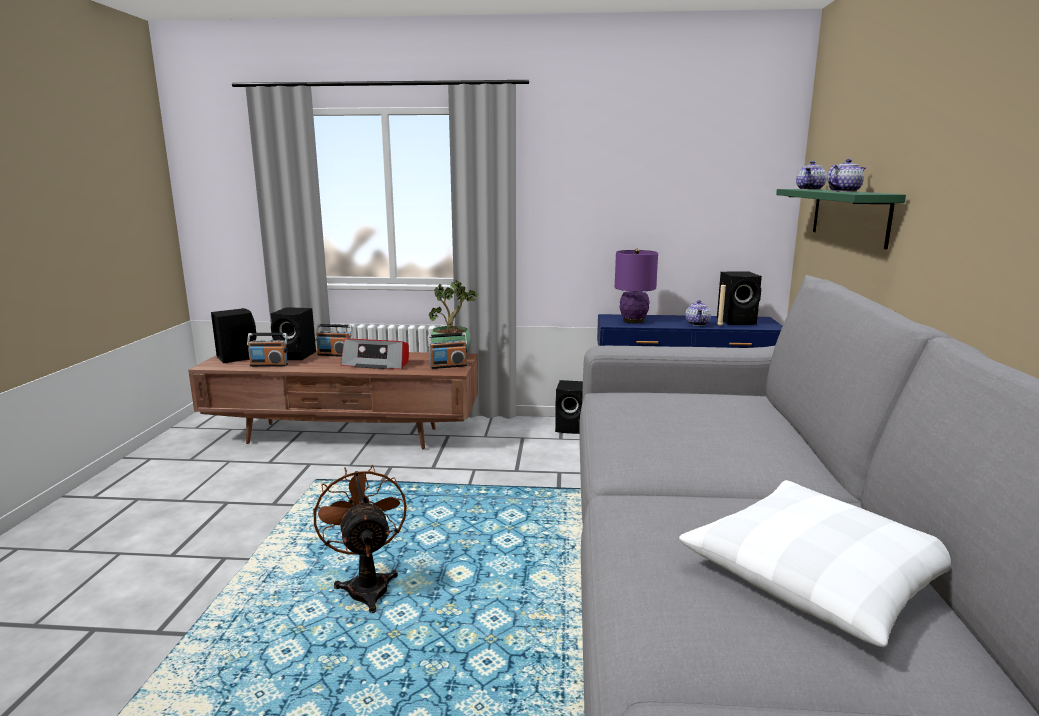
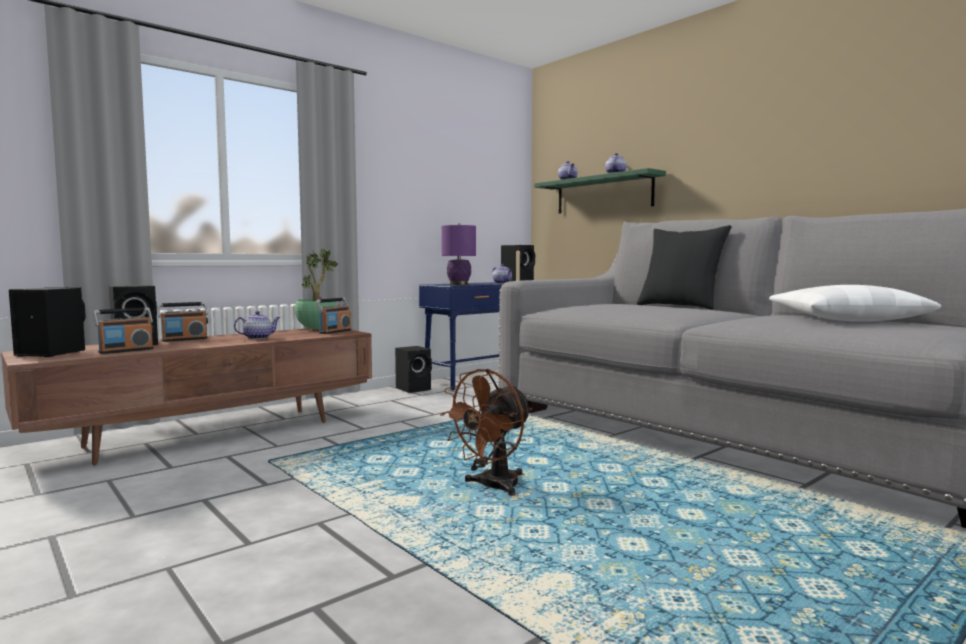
camera: 45 degrees left, 10 degrees down
(367, 585) = (492, 487): brown fan -> brown fan turned 75 degrees counterclockwise
(377, 364) = (258, 338): radio -> teapot
(788, 432) = (679, 306): none -> black pillow

